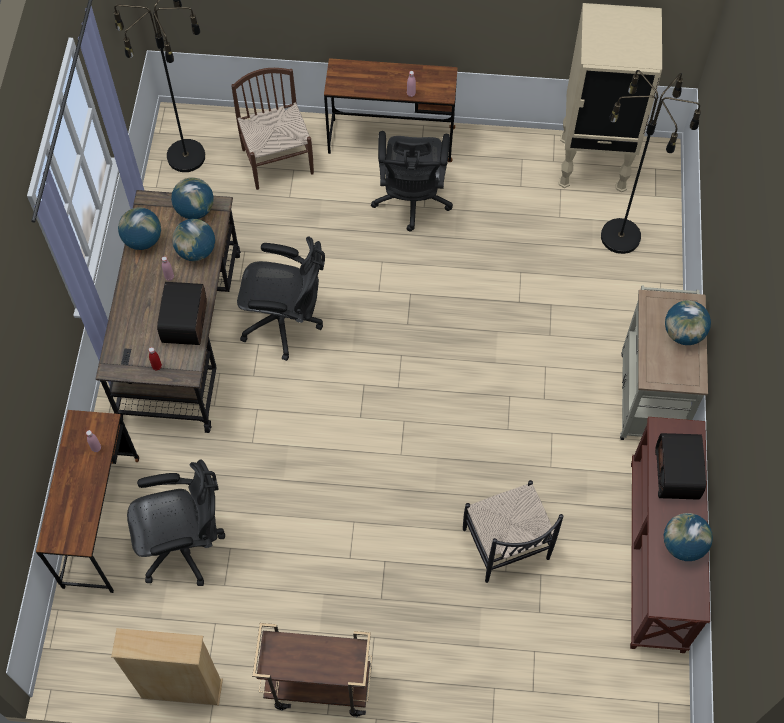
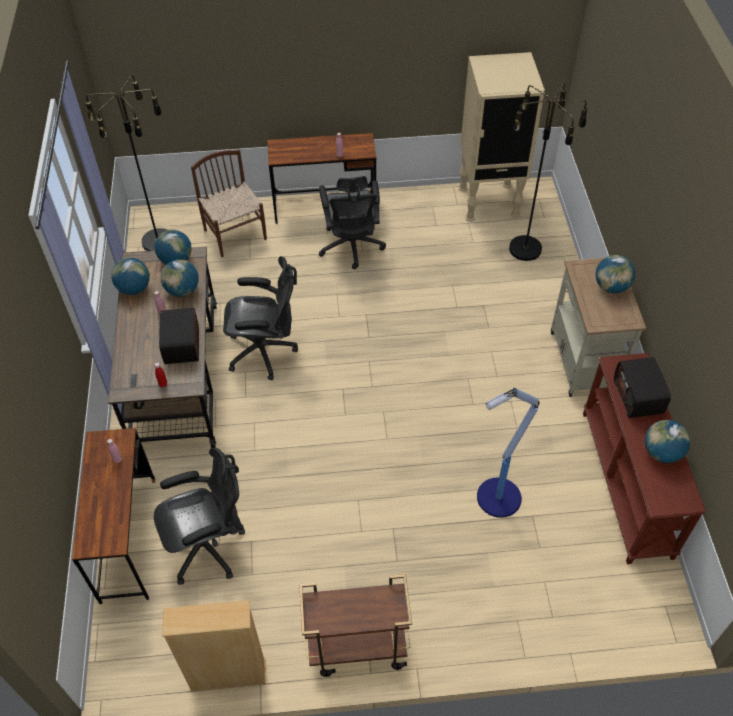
camera: 10 degrees left, 10 degrees down
(507, 547) = (497, 498): black chair -> floor lamp

